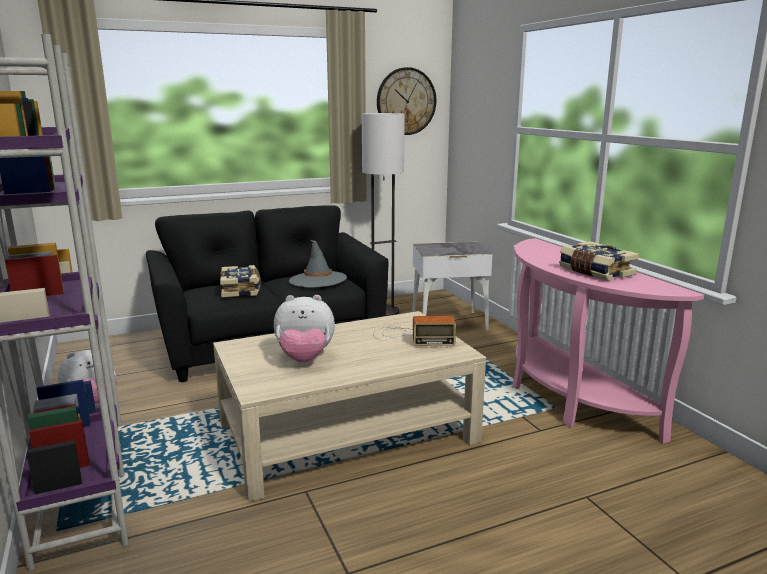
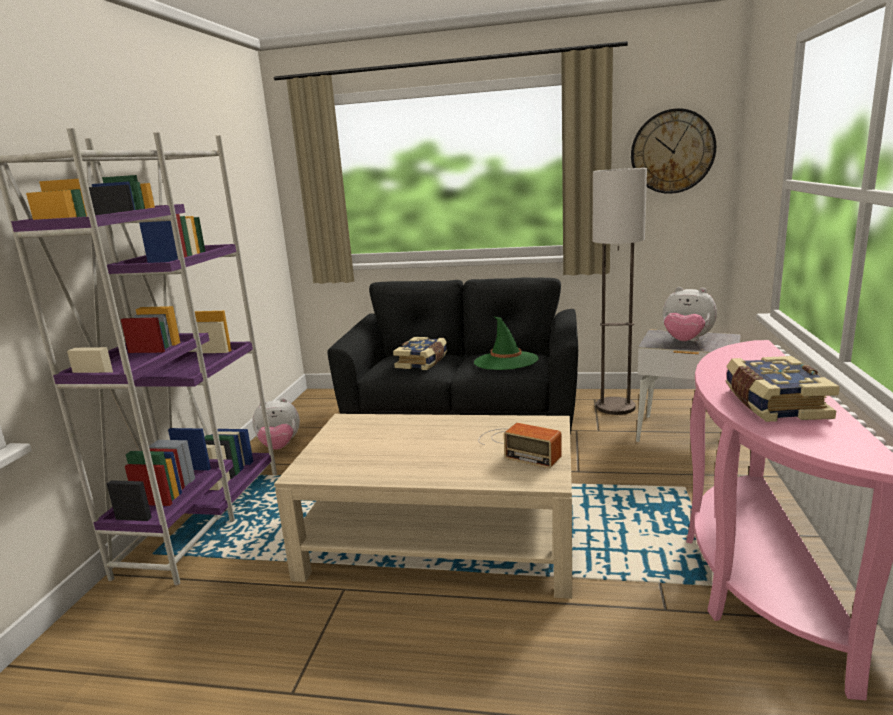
camera: 35 degrees right, 0 degrees up
(305, 359) = (383, 448): plush toy -> plush toy (686, 342)
(317, 280) = (506, 361): grey hat -> green hat

